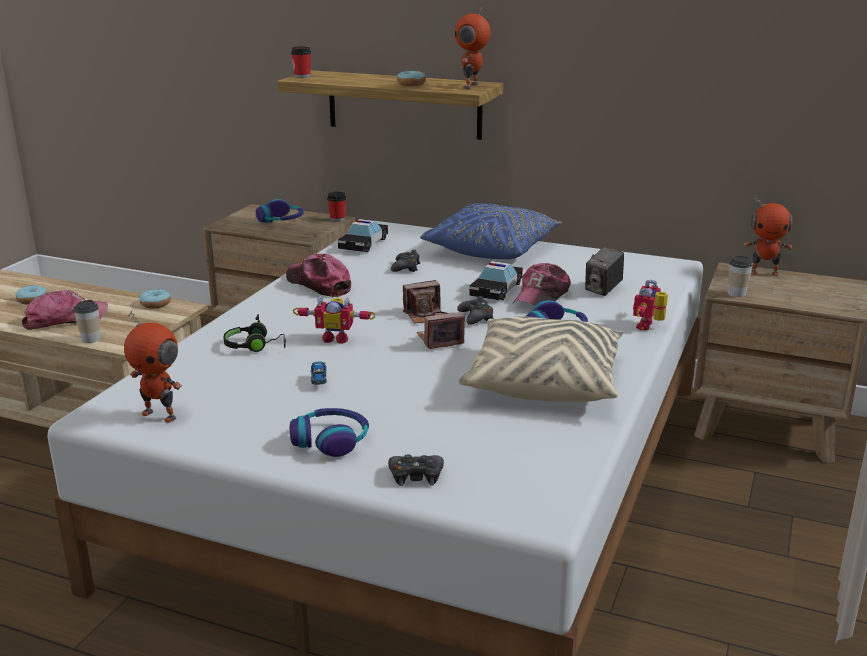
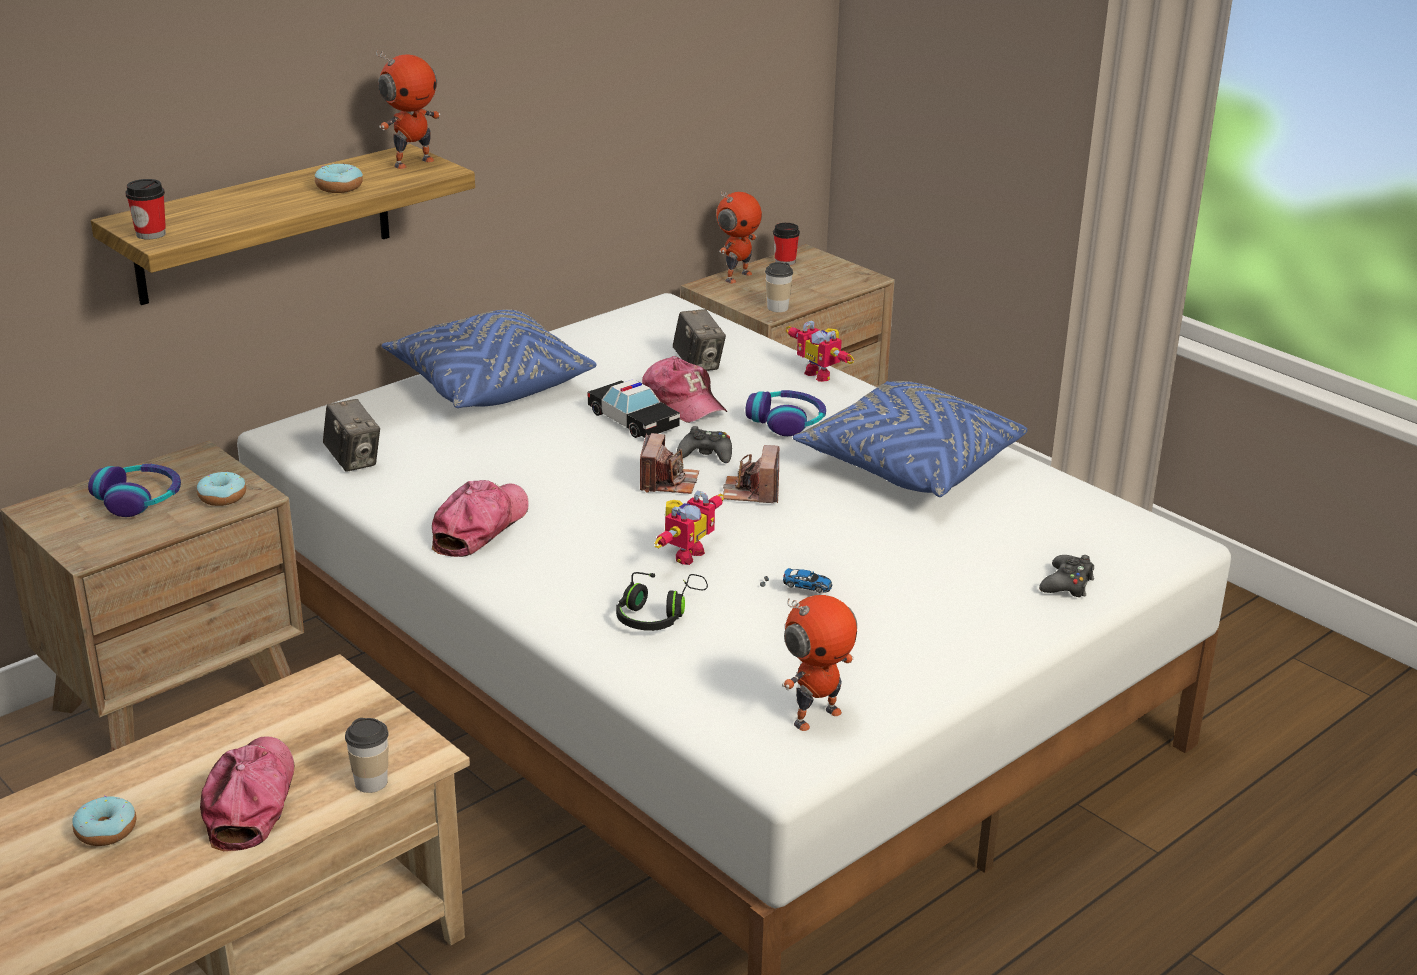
camera: 65 degrees left, 5 degrees up
(155, 304) = (286, 701): donut -> donut (222, 497)
(318, 284) = (480, 527): cap -> cap turned 135 degrees clockwise
(331, 440) = (961, 614): headphones -> none
(337, 219) = (203, 455): cup -> cup (785, 262)
(363, 244) = (353, 460): toy car -> camera
(406, 267) = (487, 454): black game controller -> none
(472, 86) = (413, 162): toy robot -> toy robot turned 90 degrees counterclockwise
(544, 381) = (908, 465): beige pillow -> blue pillow

